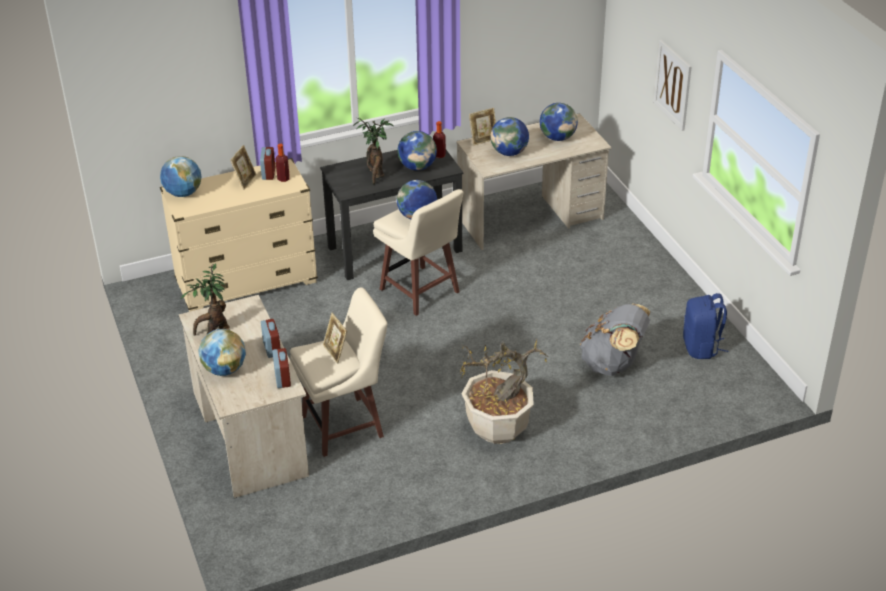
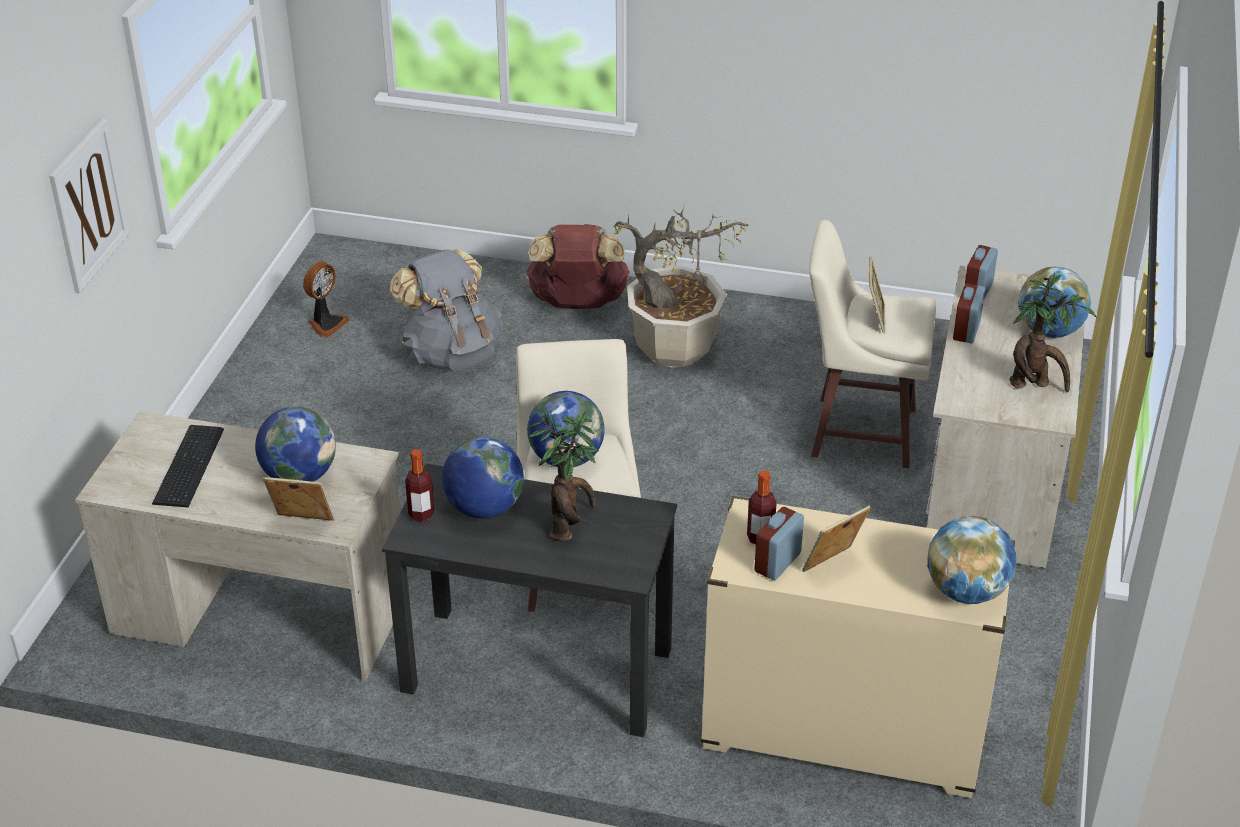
camera: 145 degrees left, 0 degrees up
(557, 137) = (186, 467): globe -> keyboard
(586, 431) = (578, 303): none -> brown backpack
(701, 347) = (326, 323): blue backpack -> fan

